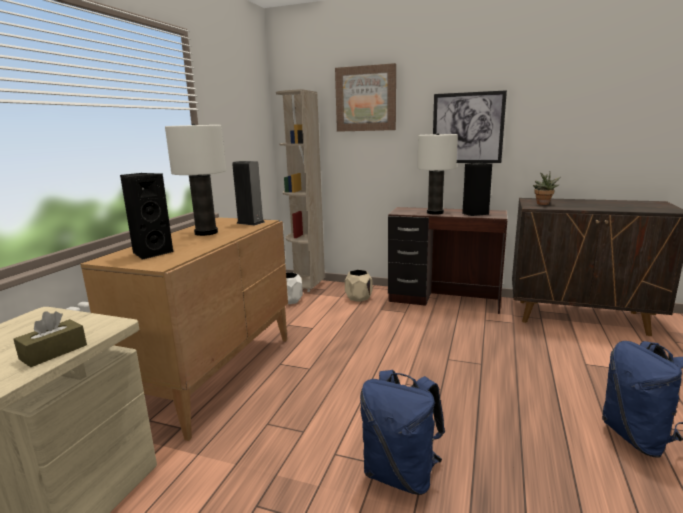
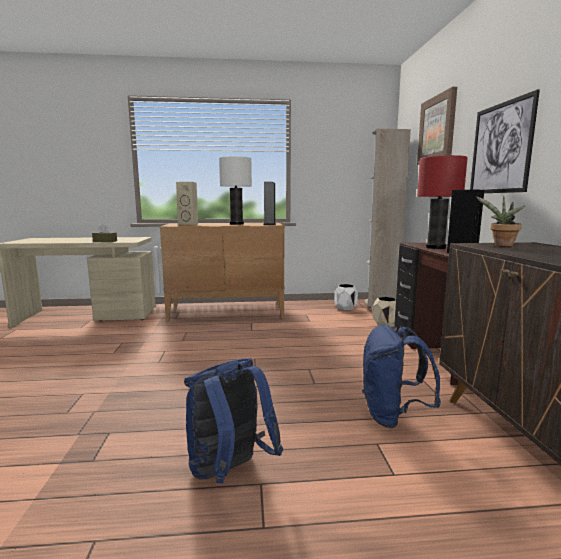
camera: 65 degrees right, 5 degrees down
(151, 253) = (189, 224): black speaker -> beige speaker
(401, 474) = (150, 369): blue backpack -> blue backpack (392, 416)
(434, 212) = (435, 247): white table lamp -> red table lamp

